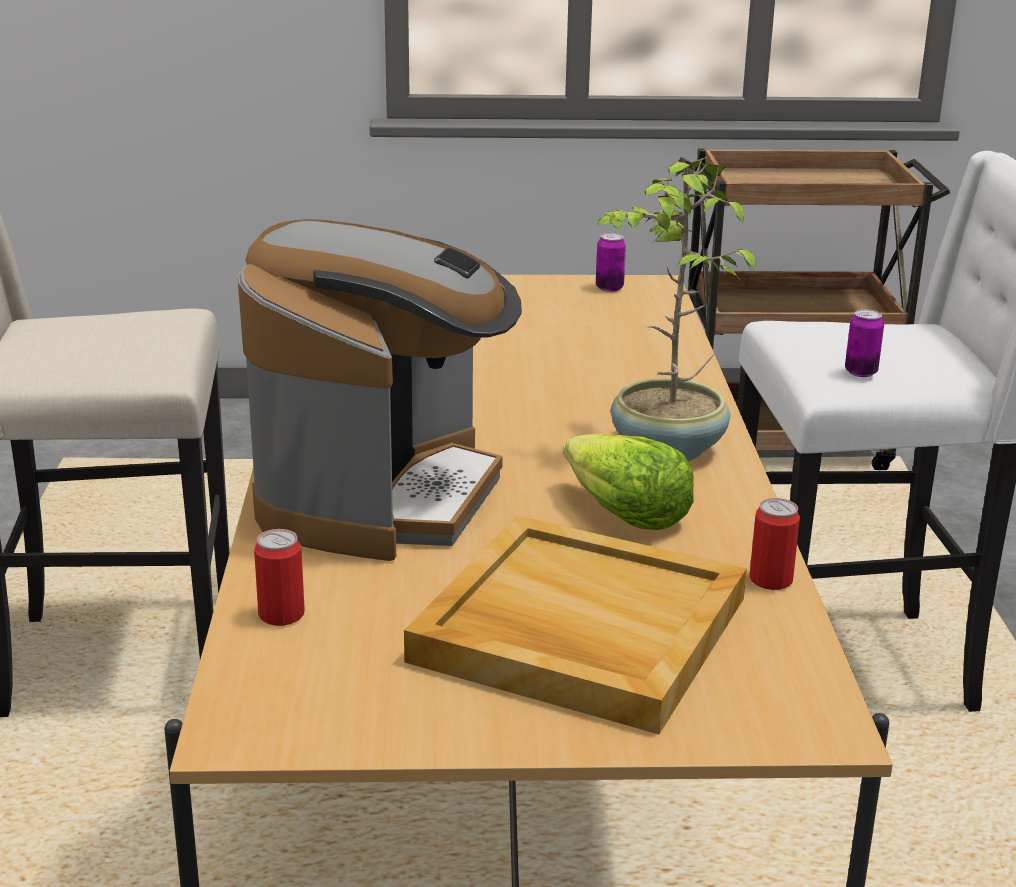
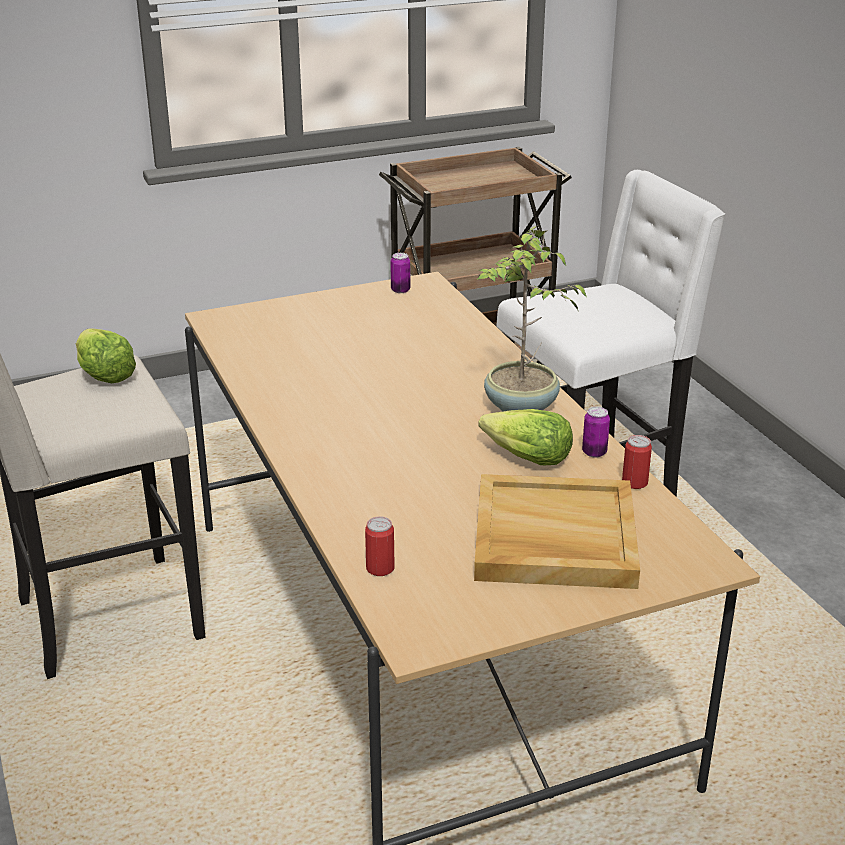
camera: 20 degrees left, 5 degrees up
(143, 320) = (104, 374): none -> lettuce
(382, 496) = (376, 476): coffee machine -> none
(860, 372) = (597, 329): can -> can (594, 452)

